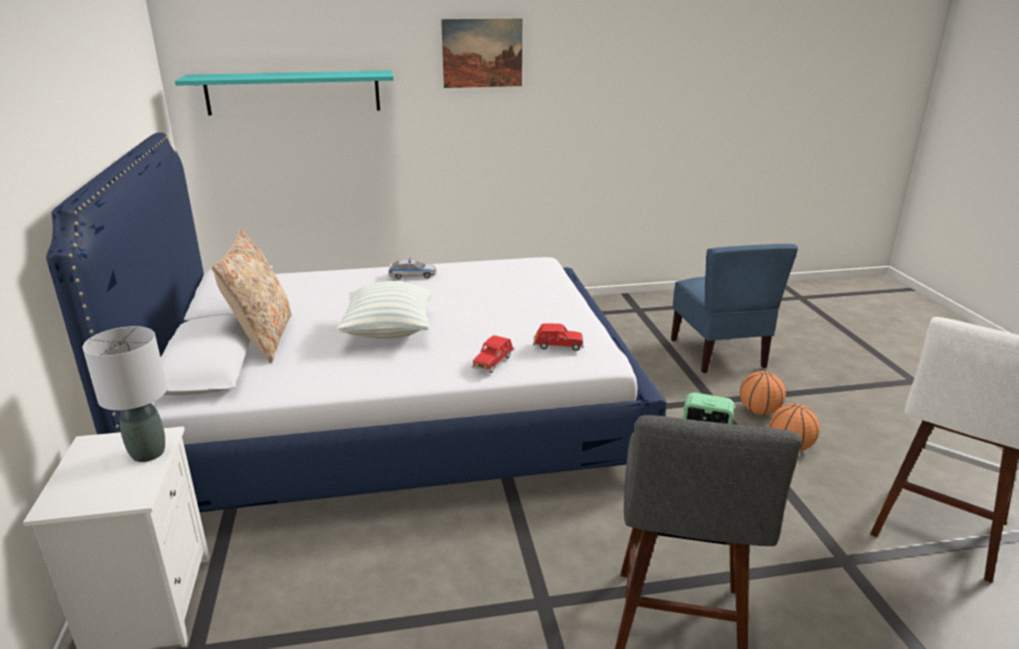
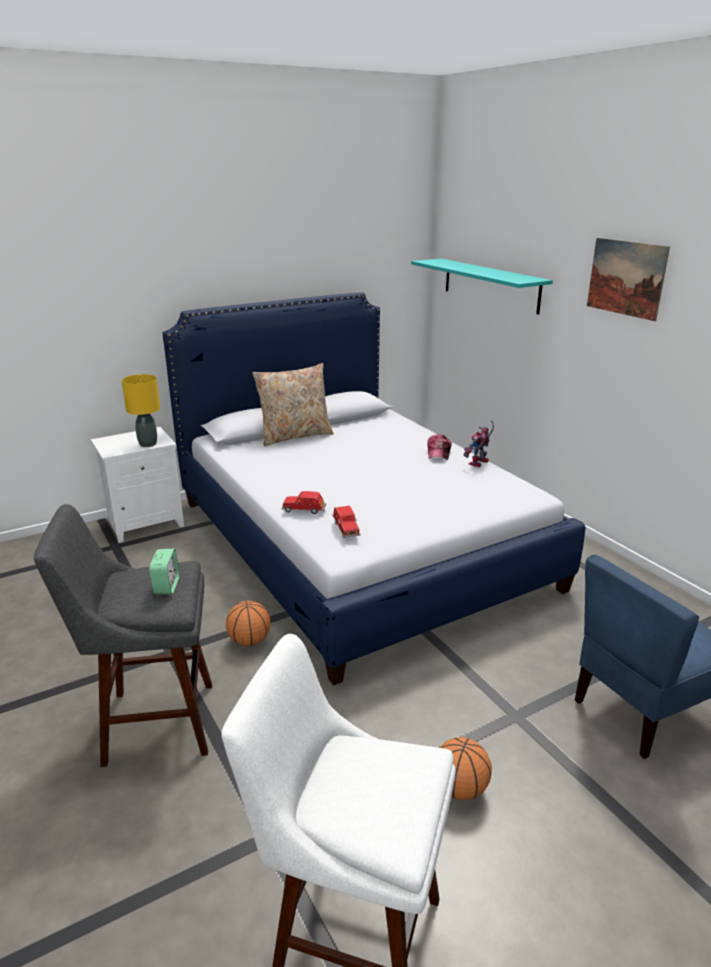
camera: 70 degrees right, 0 degrees up
(148, 453) = (148, 444): grey table lamp -> yellow table lamp
(389, 332) = (329, 466): pillow -> none
(412, 275) = (439, 453): toy car -> cap
(457, 266) = (478, 464): none -> toy robot
(759, 411) = (522, 757): basketball -> basketball (249, 641)

